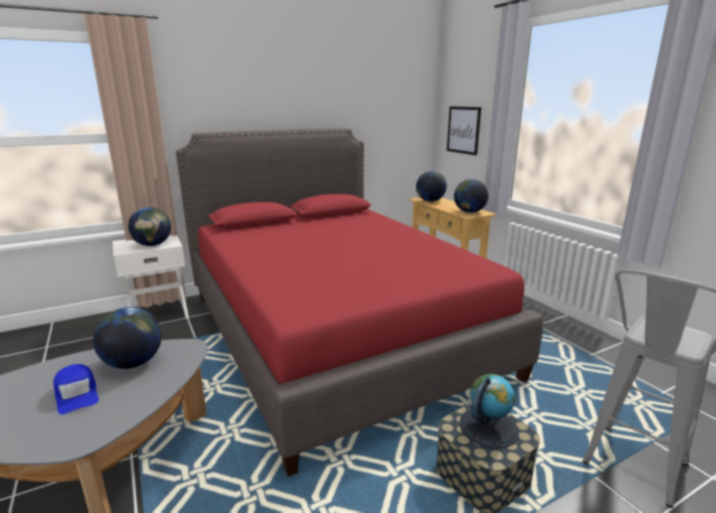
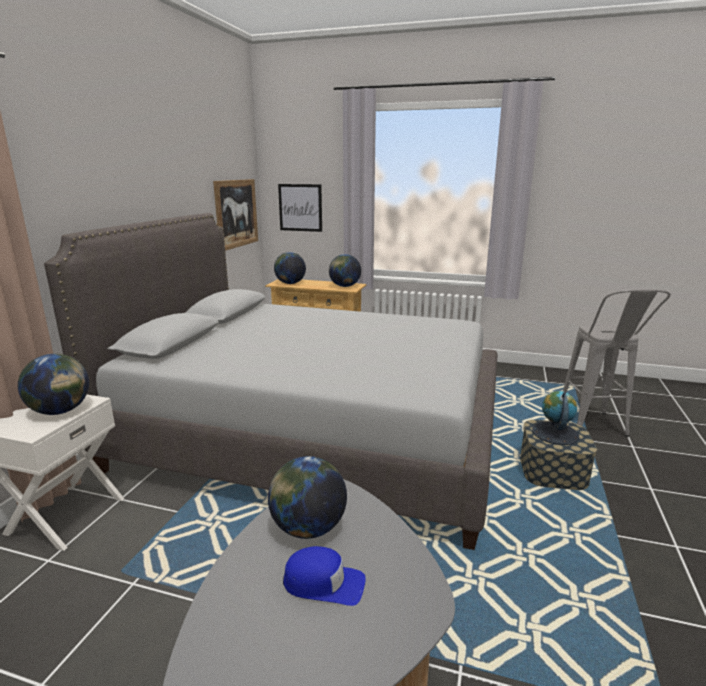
camera: 45 degrees left, 0 degrees up
(336, 332) = (314, 435): red bed -> grey bed
(398, 131) = (236, 213): none -> picture

